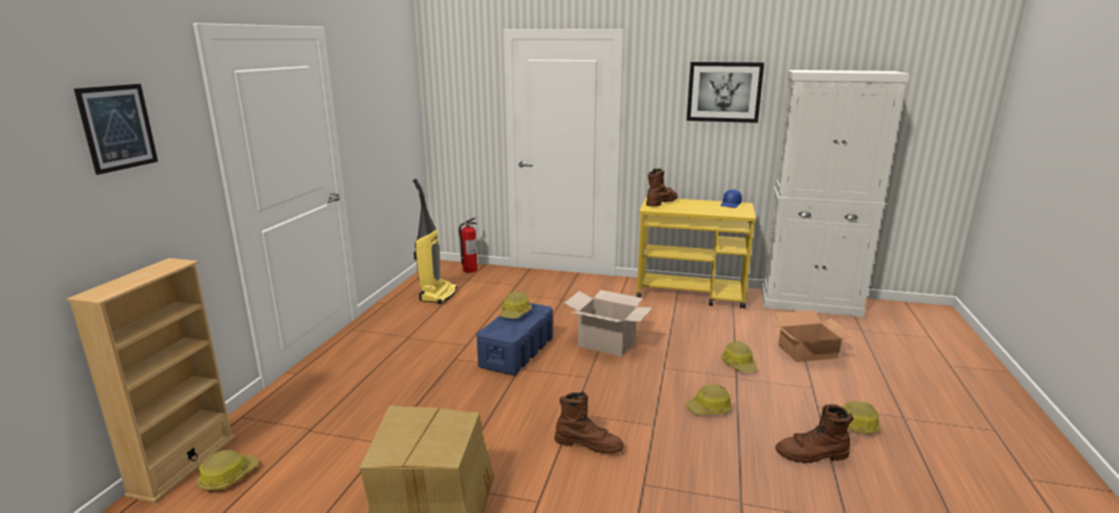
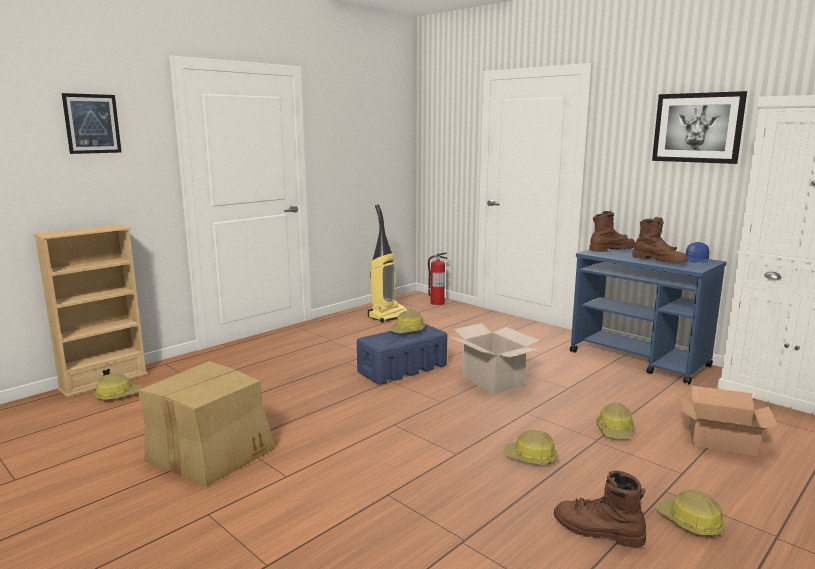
camera: 30 degrees right, 5 degrees down
(589, 444) = (378, 450): brown boot -> brown boot (659, 261)
(691, 294) = (639, 359): yellow cart -> blue cart

